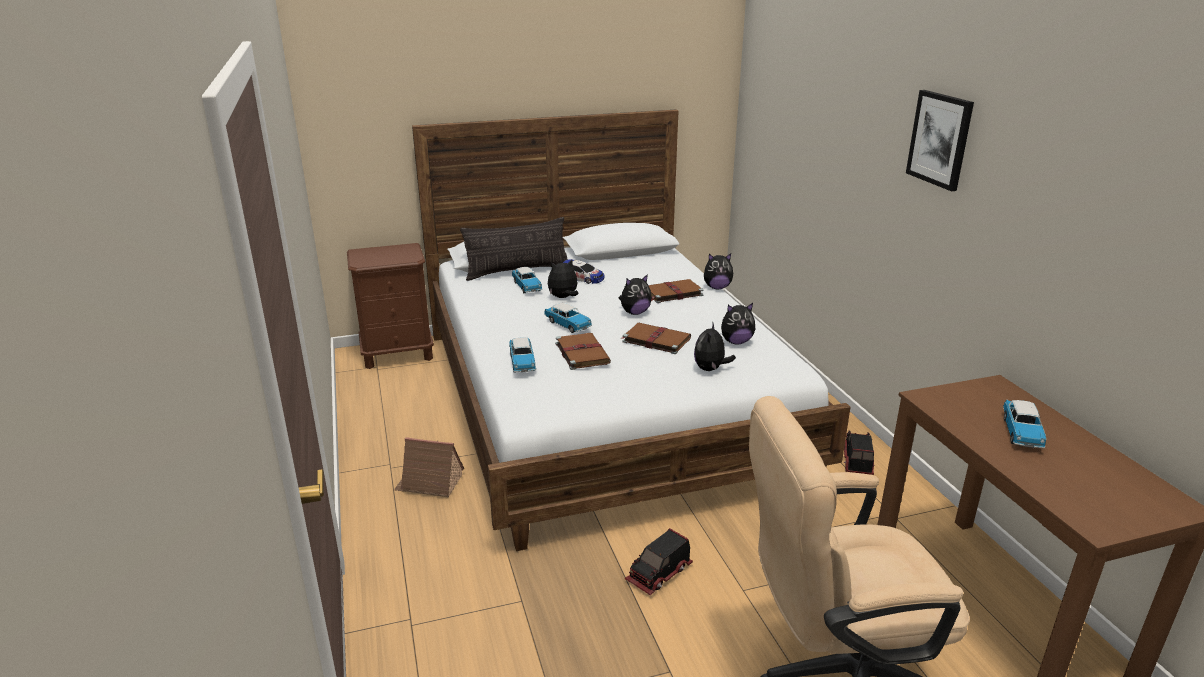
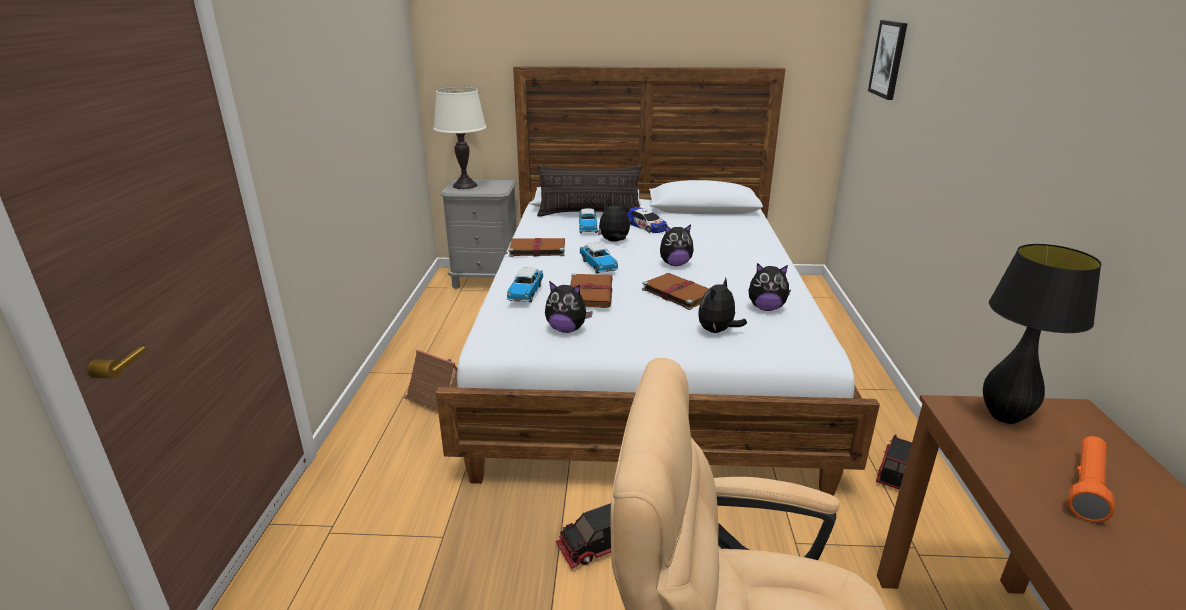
camera: 20 degrees right, 0 degrees up
(370, 256) = (465, 185): none -> white table lamp
(398, 354) = (486, 280): brown nightstand -> grey nightstand
(672, 293) = (727, 251): brown book -> brown book (536, 249)
(717, 287) = (781, 252): plush toy -> plush toy (567, 329)
(940, 139) = (1056, 75): picture -> picture (888, 59)
(957, 397) = (1004, 417): none -> black table lamp
(1021, 432) = (1086, 487): toy car -> orange flashlight

